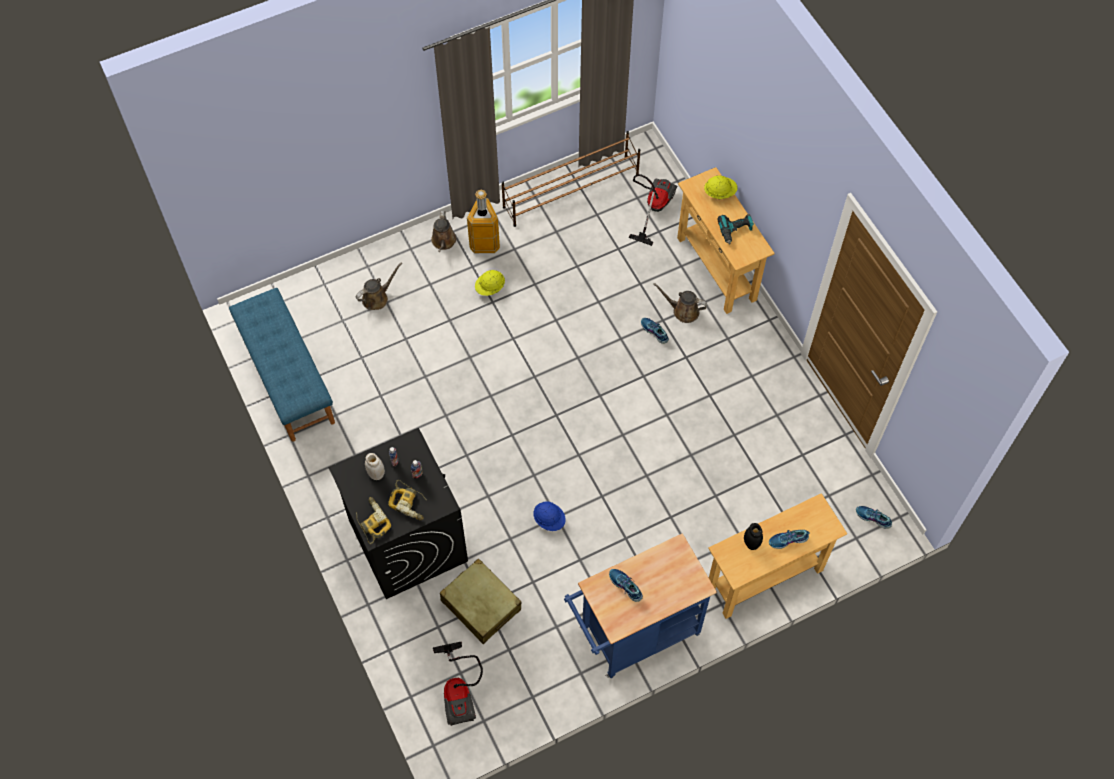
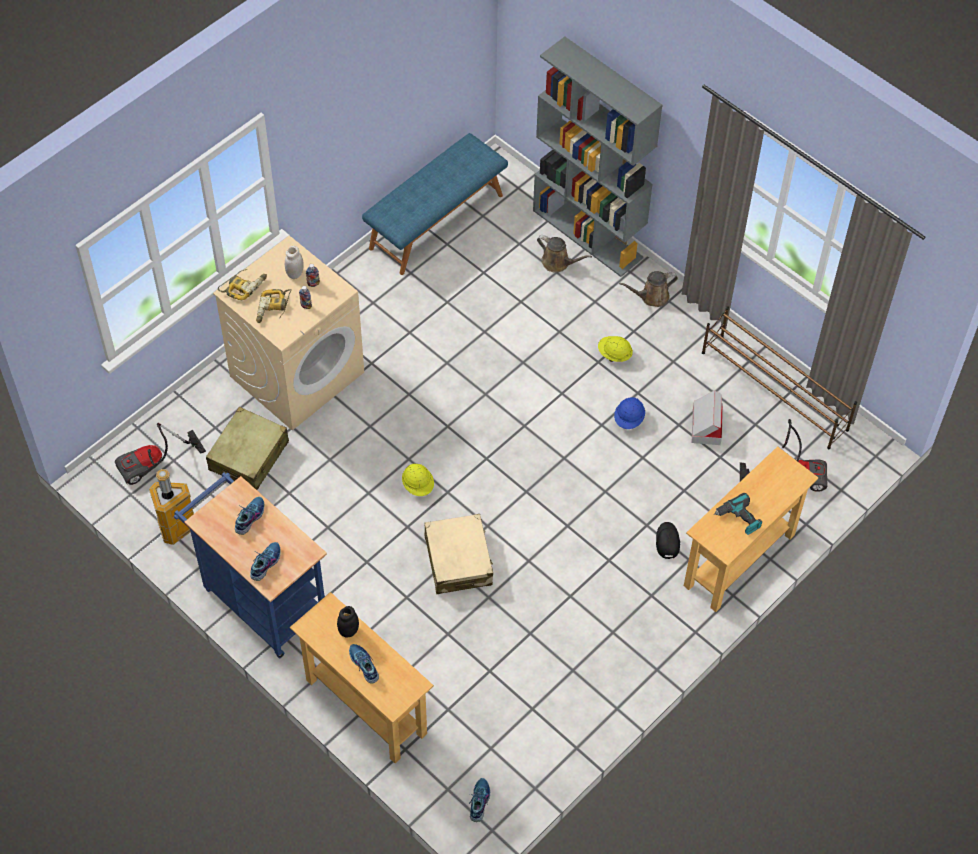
camera: 70 degrees right, 5 degrees down
(357, 265) = (588, 234): none -> grey bookcase
(407, 540) = (297, 373): black washing machine -> beige washing machine
(485, 242) = (668, 333): trash can -> trash can (177, 528)
(549, 520) = (363, 487): blue hard hat -> blue hard hat (629, 419)
(585, 247) = (706, 425): none -> cardboard box
(648, 467) = (458, 560): none -> beige suitcase
(654, 332) = (627, 521): shoe -> shoe (265, 563)
(683, 311) = (667, 541): brown watering can -> black cap
(719, 192) = (784, 490): yellow hard hat -> yellow hard hat (418, 485)

